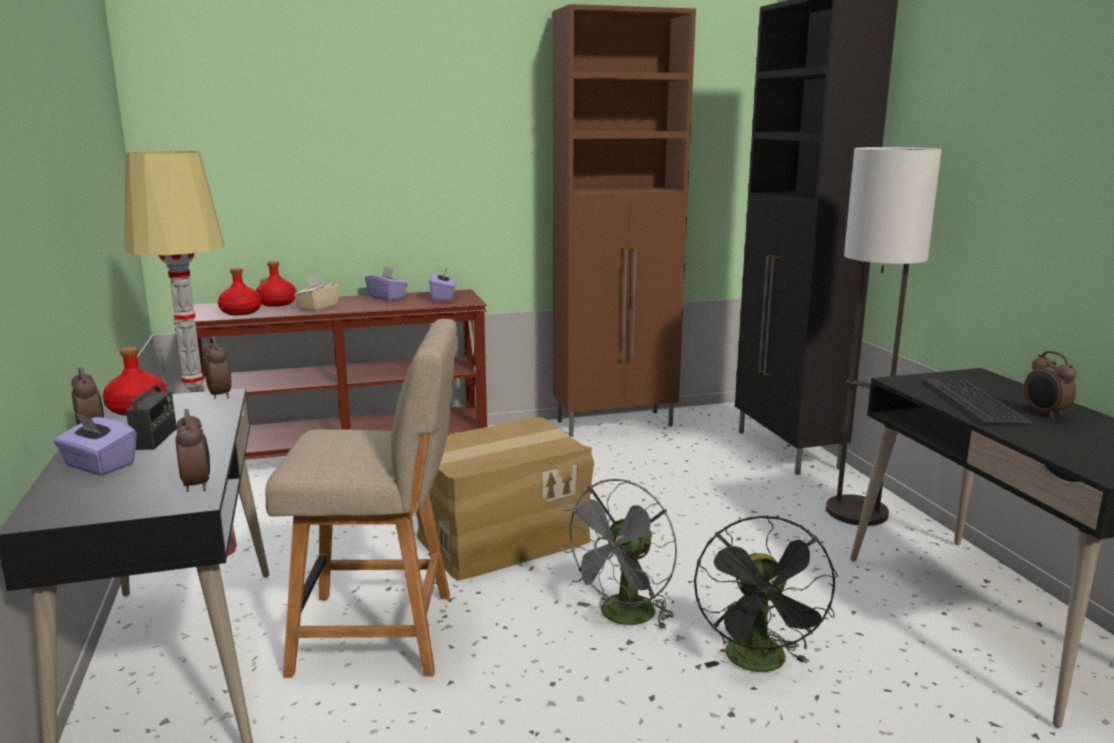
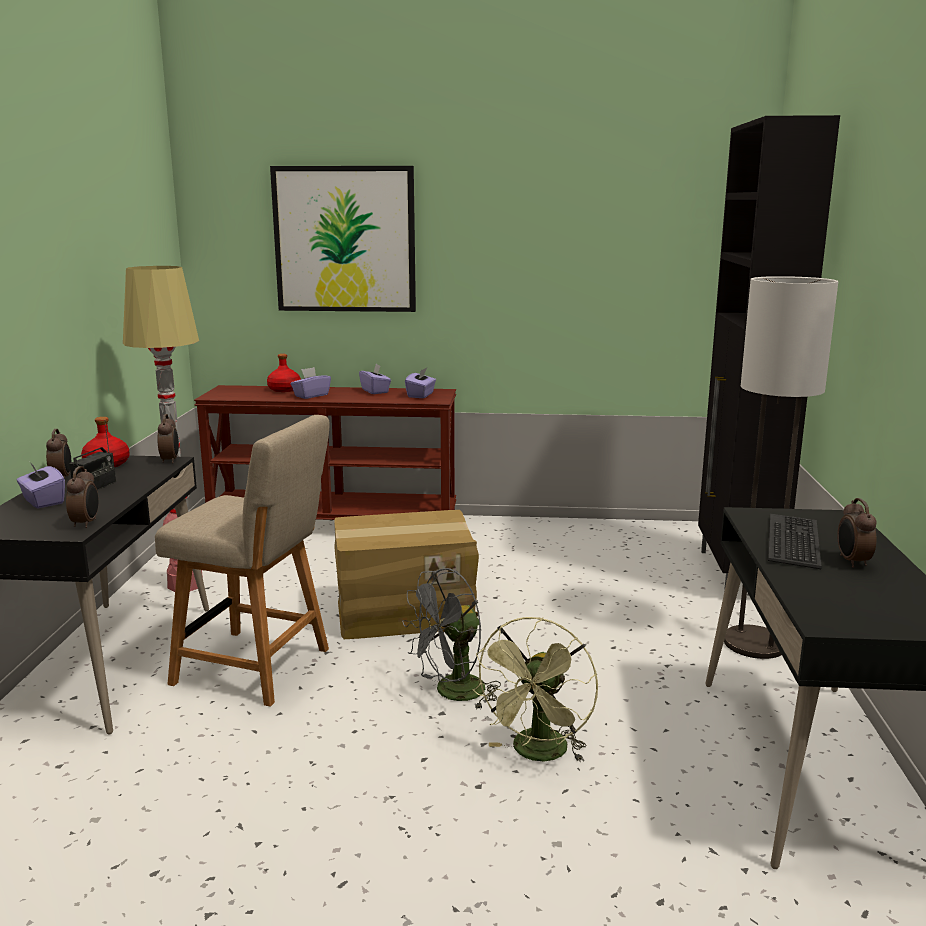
camera: 20 degrees right, 0 degrees up
(241, 312) = (250, 395): red bottle -> none
(318, 307) = (311, 395): beige tissue box -> purple tissue box
(339, 125) = (345, 239): none -> picture
(616, 424) = (586, 528): brown cabinet -> none
(760, 664) = (538, 754): black fan -> green fan

